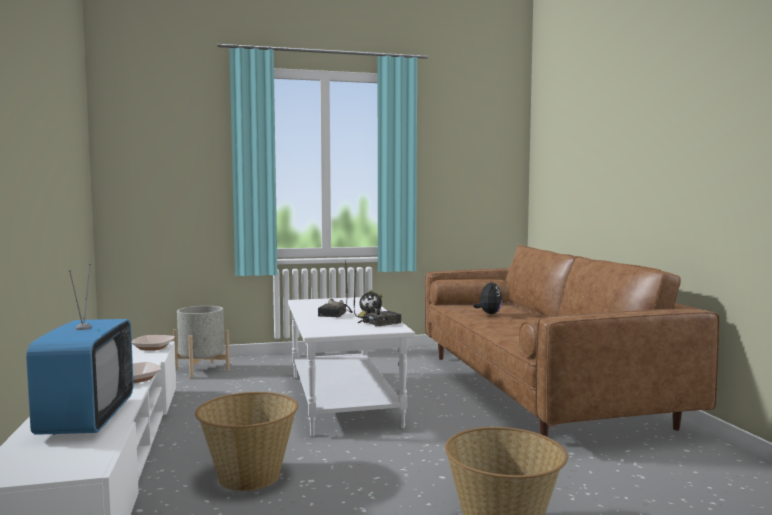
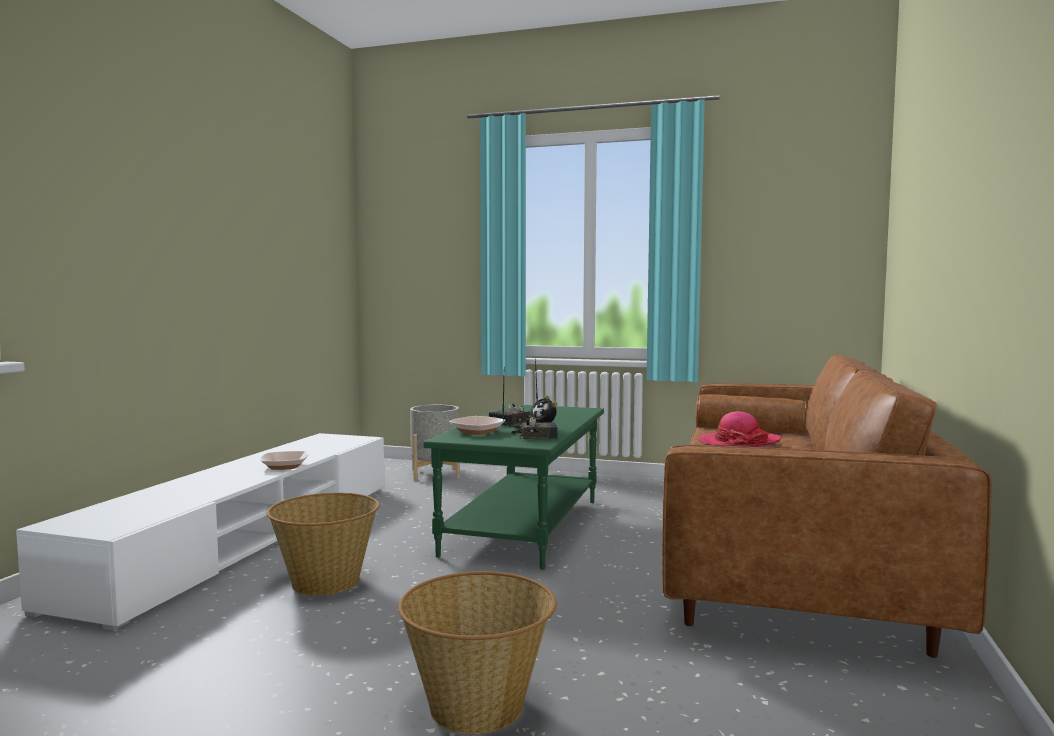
camera: 30 degrees right, 0 degrees up
(86, 419) = (188, 493): television -> none
(153, 347) = (353, 441): bowl -> bowl (477, 432)
(344, 400) = (526, 527): white coffee table -> green coffee table
(489, 313) = (739, 443): plush toy -> hat

